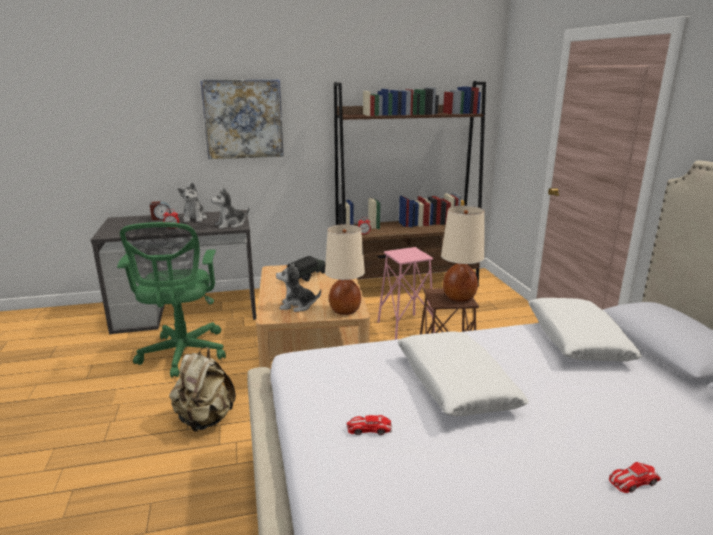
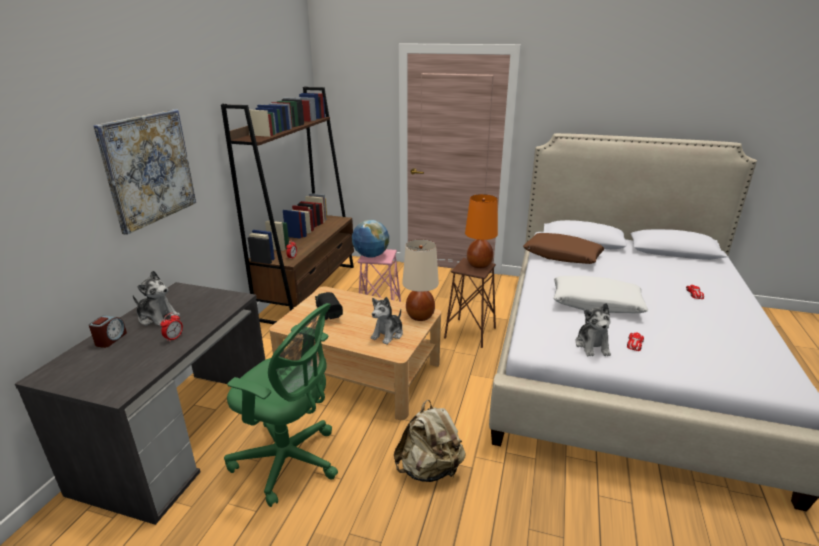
camera: 60 degrees left, 5 degrees up
(231, 225) = (224, 301): plush toy -> plush toy (592, 346)
(401, 252) = (371, 256): none -> globe
(459, 298) = (479, 265): beige table lamp -> orange table lamp
(576, 339) = (562, 256): white pillow -> brown pillow

